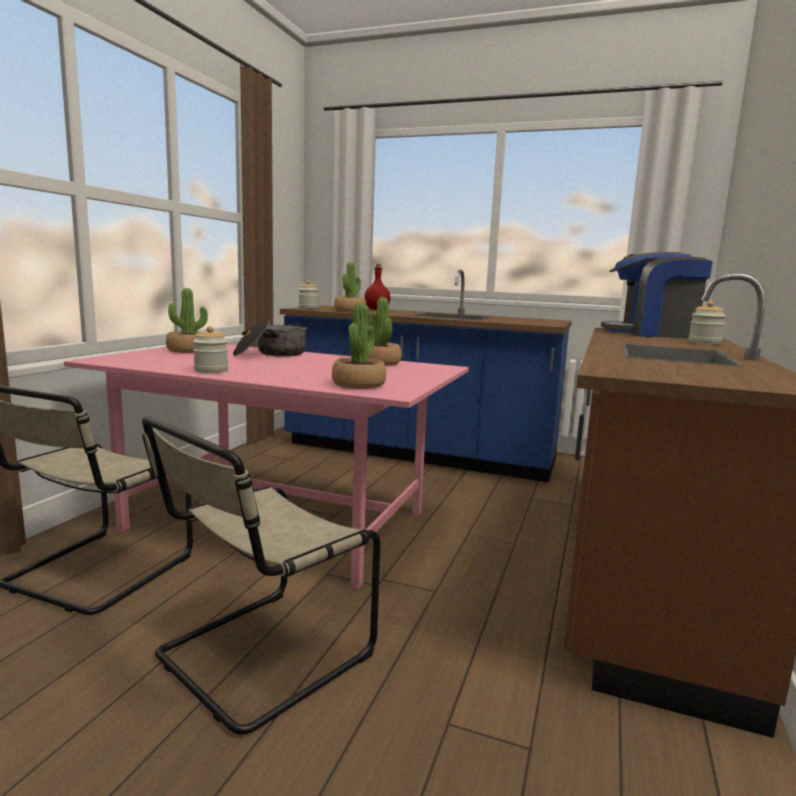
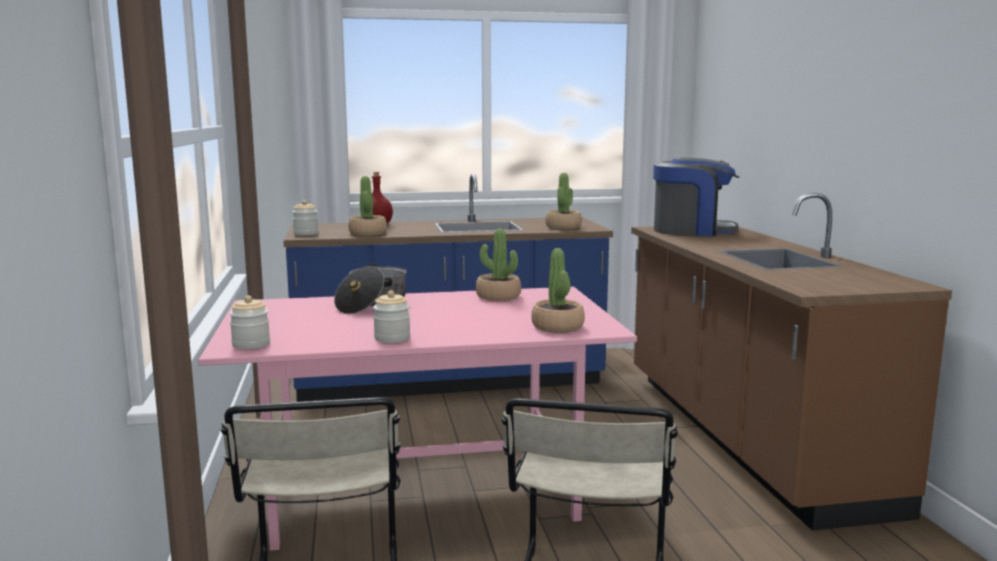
camera: 30 degrees left, 0 degrees up
(188, 350) = (275, 316): potted plant -> potted plant (563, 227)
(651, 334) = (692, 231): coffee machine -> coffee machine turned 150 degrees counterclockwise
(704, 342) = (752, 238): jar -> jar (251, 344)

